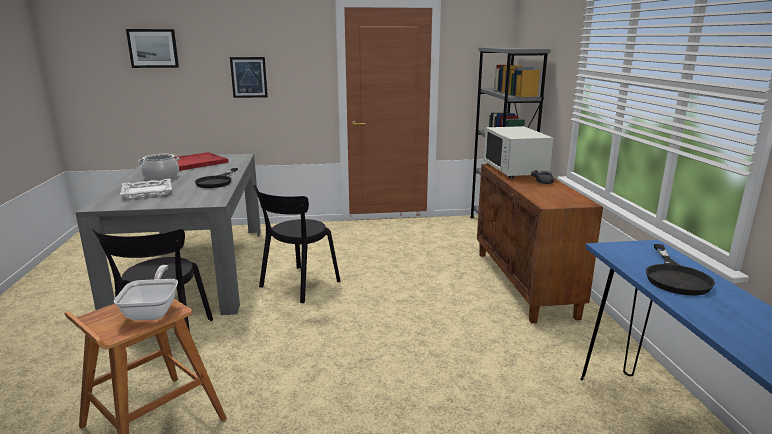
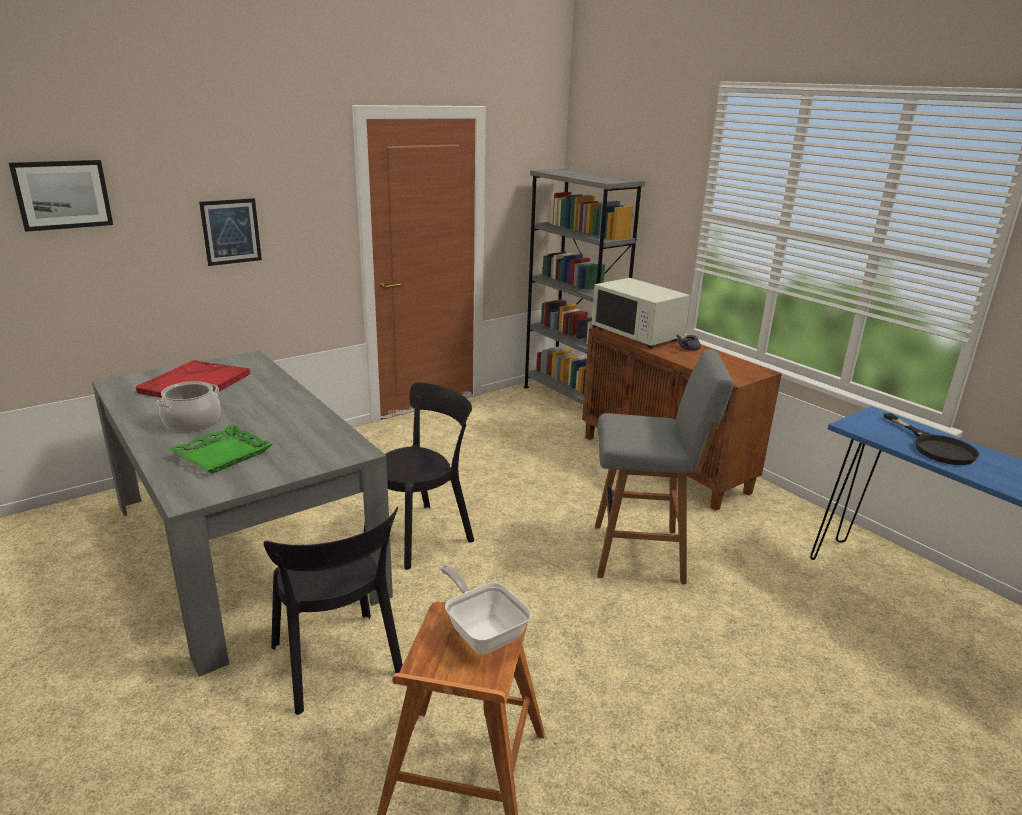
camera: 30 degrees left, 5 degrees up
(147, 192) = (222, 454): white tray -> green tray
(217, 181) = (297, 414): black frying pan -> none
(297, 285) = (423, 534): black chair -> black chair turned 135 degrees counterclockwise
(432, 335) = (642, 553): none -> grey stool

